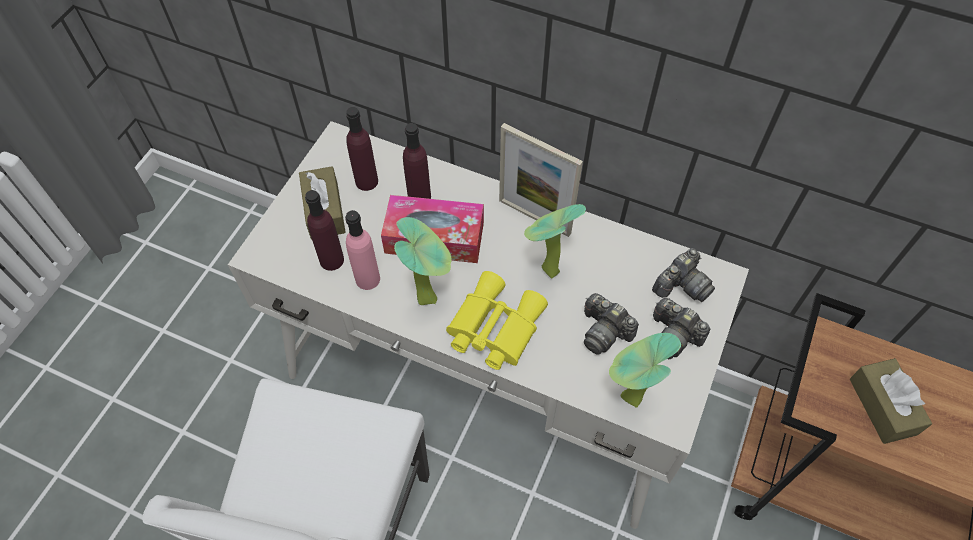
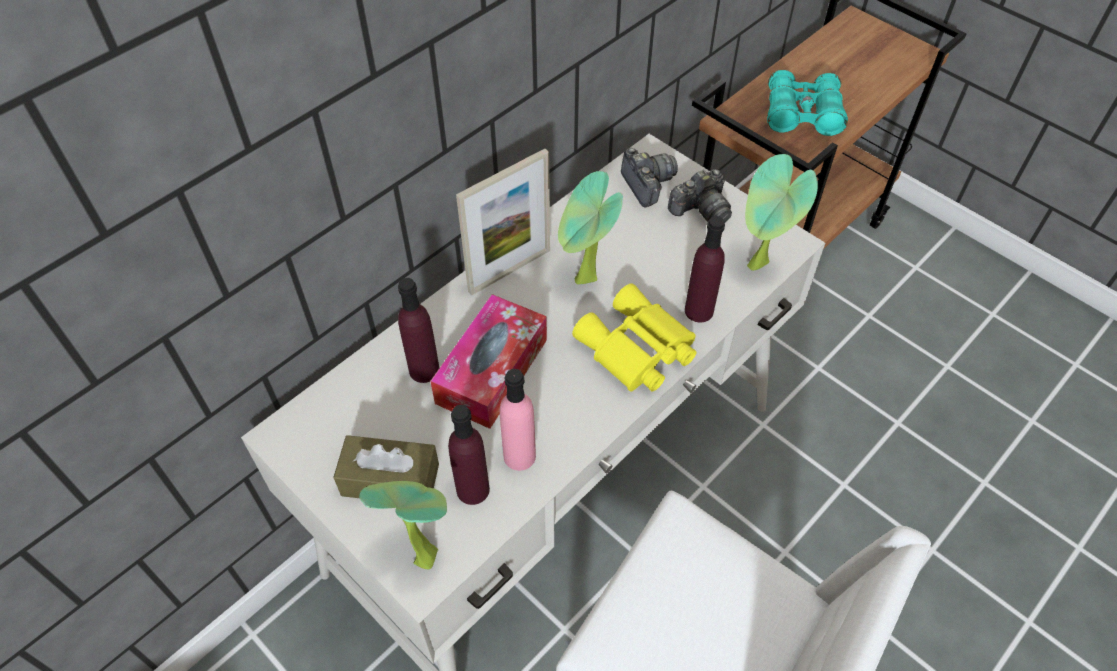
camera: 70 degrees left, 5 degrees down
(366, 181) = (369, 420): purple bottle -> purple bottle (699, 311)
(429, 296) = (571, 398): potted plant -> potted plant (424, 553)
(604, 331) = (676, 259): camera -> none
(882, 406) = (802, 114): brown tissue box -> turquoise binoculars

